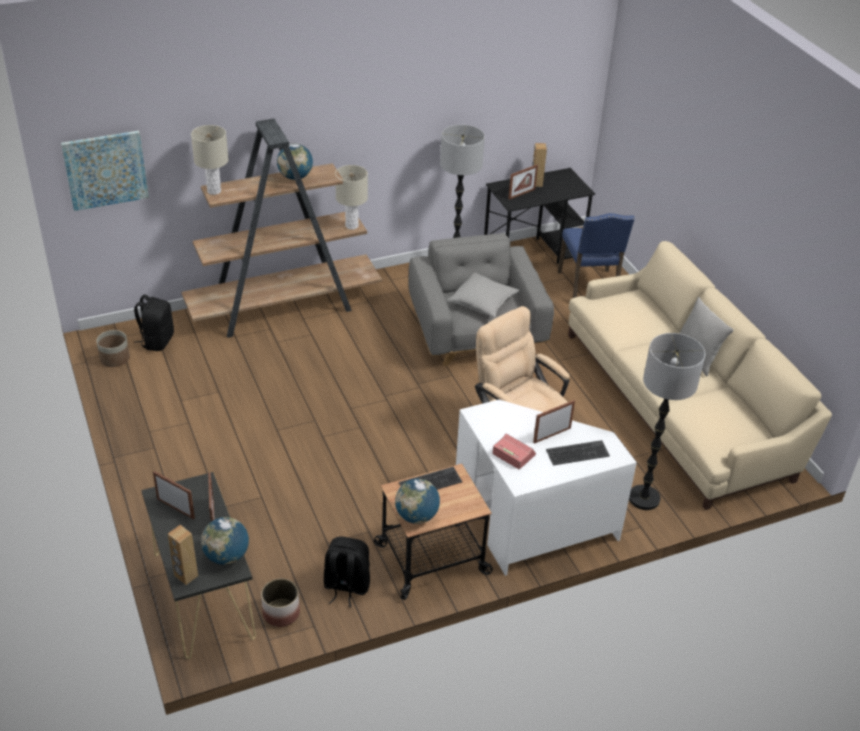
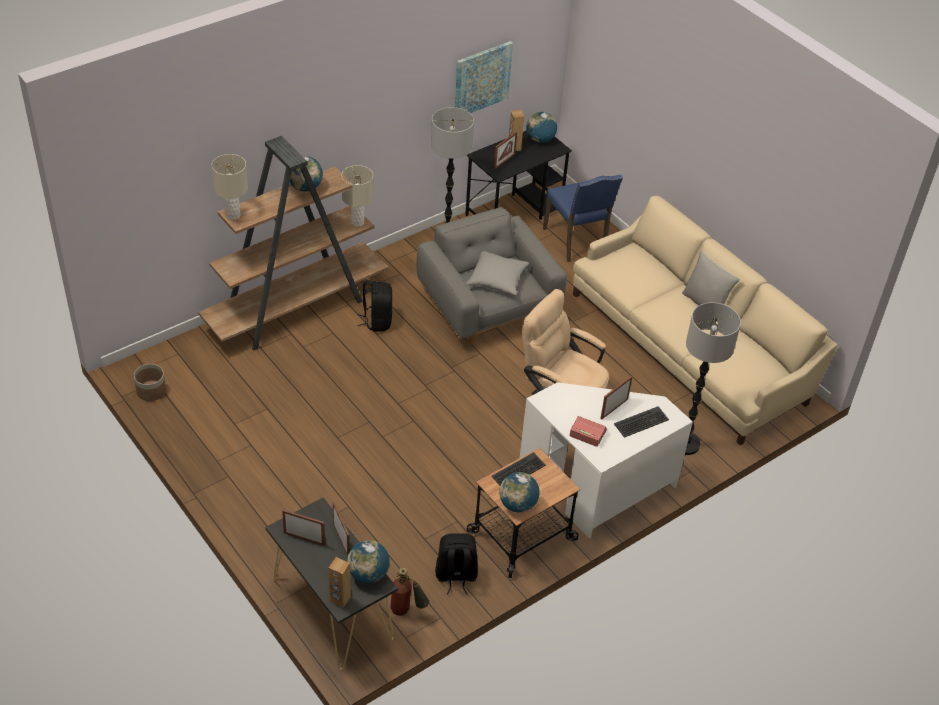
camera: 15 degrees left, 5 degrees up
(105, 169) = (127, 213): picture -> picture (482, 79)
(157, 341) = (185, 365): black backpack -> black backpack (377, 321)
(281, 613) = (407, 611): planter -> fire extinguisher
(565, 180) = (540, 140): none -> globe

